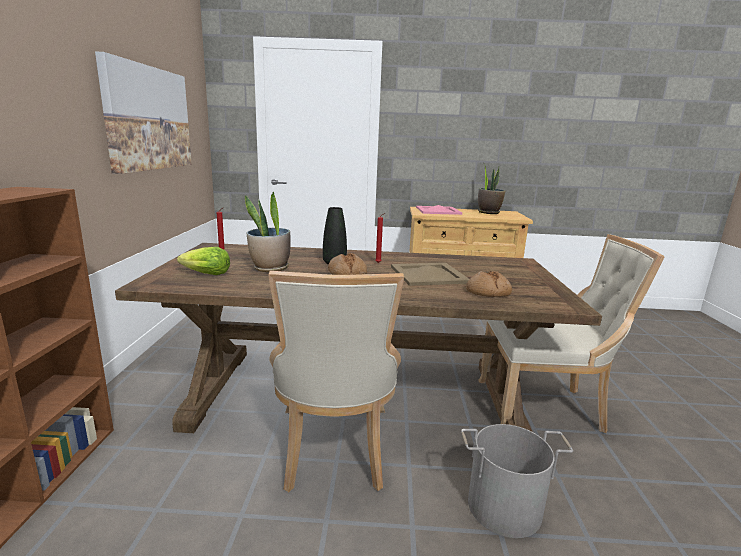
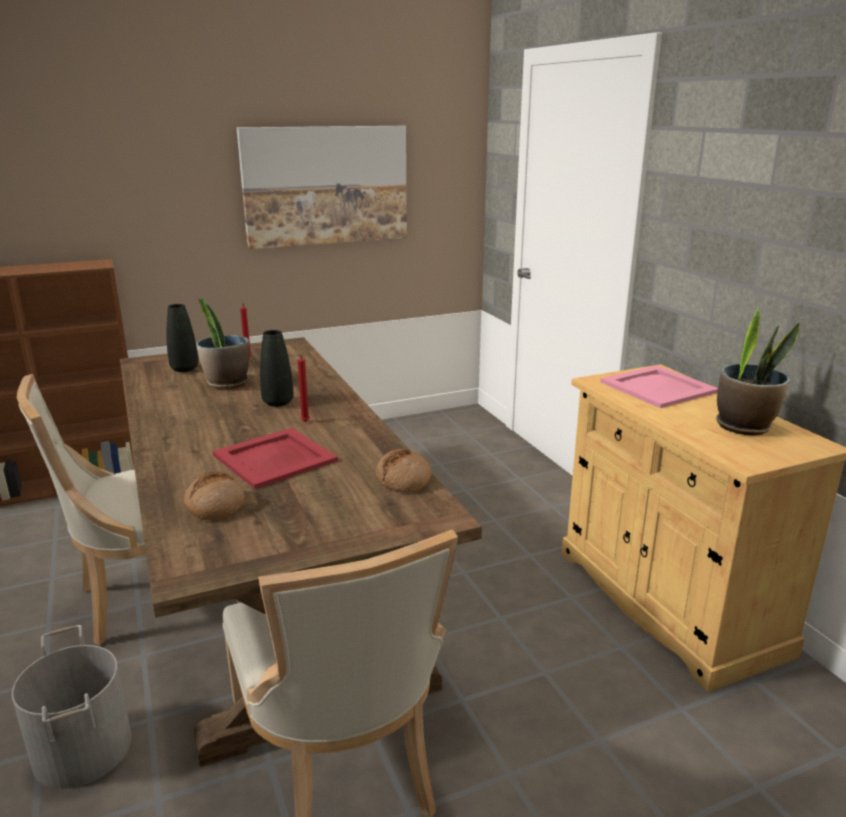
camera: 65 degrees right, 5 degrees up
(206, 274) = (184, 369): lettuce -> black vase
(347, 273) = (241, 416): bread -> bread (404, 480)
(428, 275) = (273, 458): beige tray -> red tray

